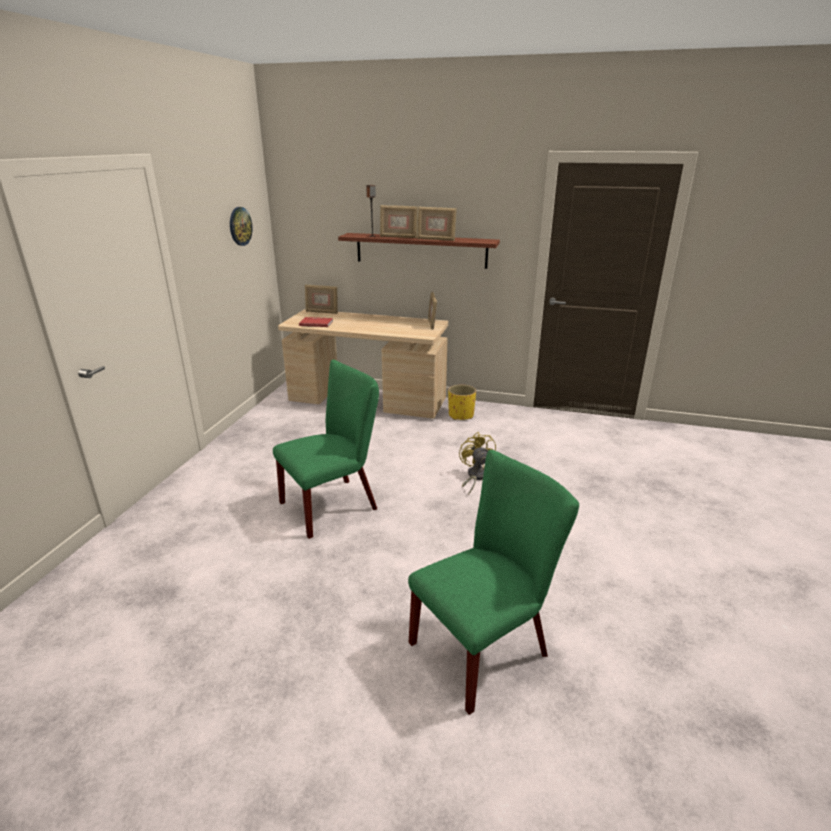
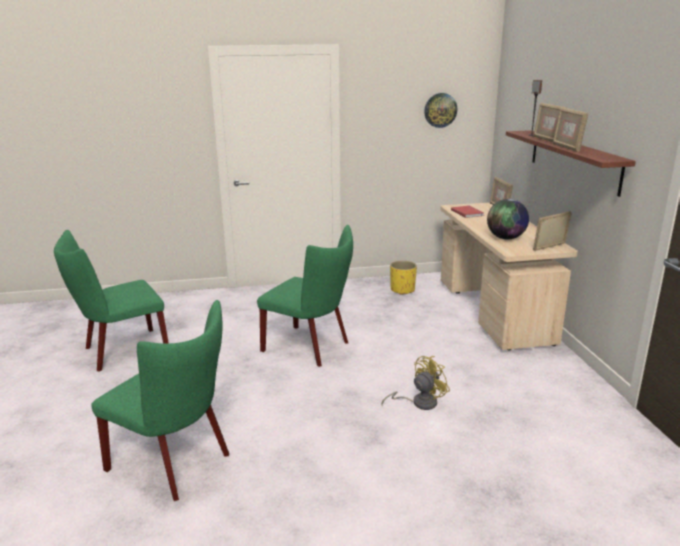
camera: 65 degrees right, 5 degrees down
(177, 668) = (121, 351): none -> green chair
(396, 329) = (506, 238): none -> globe
(461, 415) = (537, 365): yellow planter -> yellow planter (402, 290)

